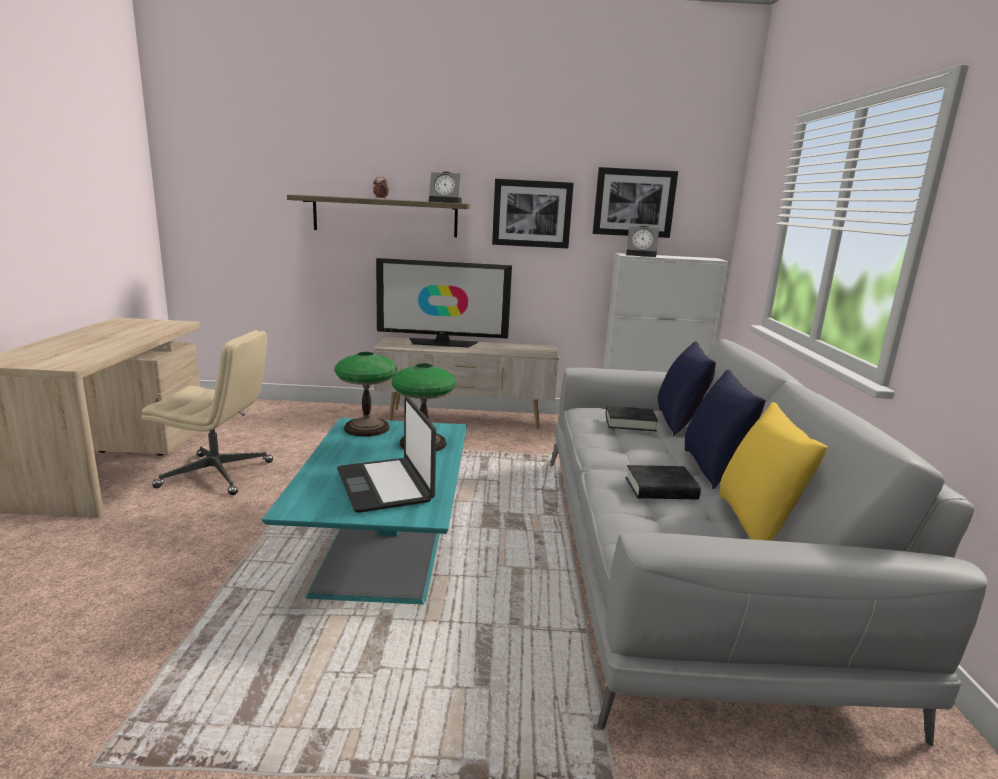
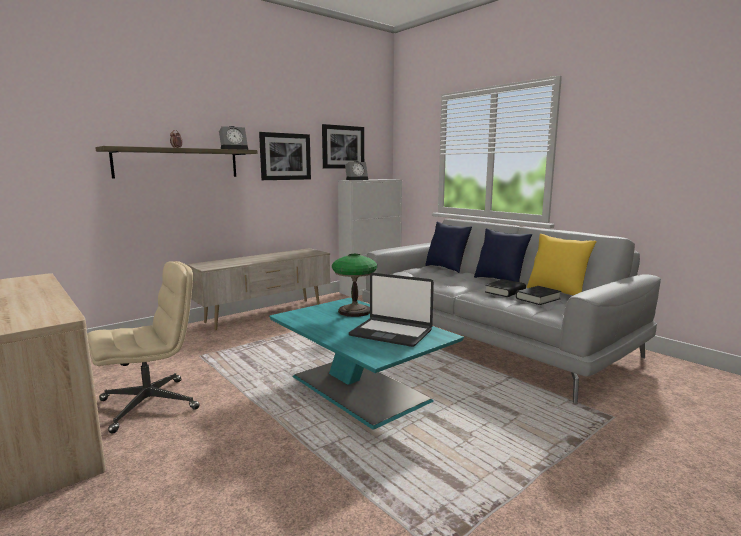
camera: 40 degrees left, 5 degrees down
(366, 428) = (302, 314): table lamp -> none
(442, 343) = (240, 259): television -> none
(630, 423) = (429, 273): black book -> black book (537, 298)

